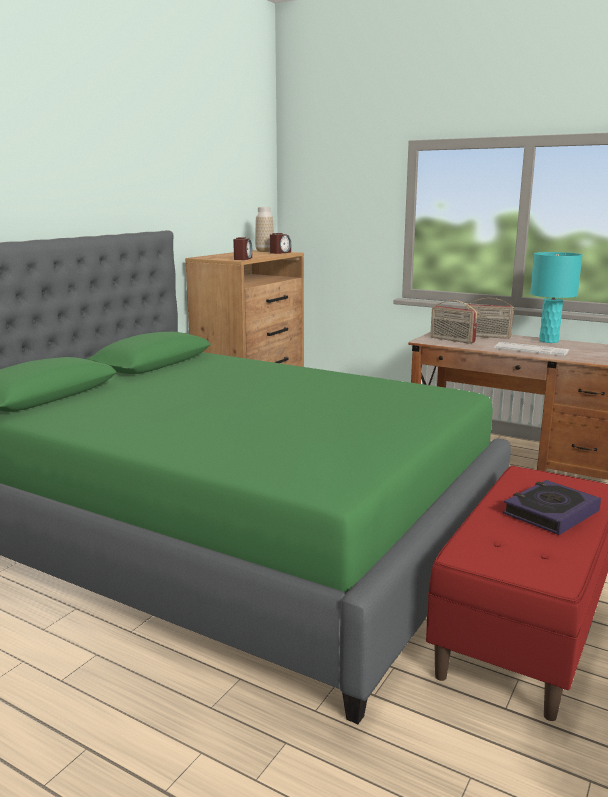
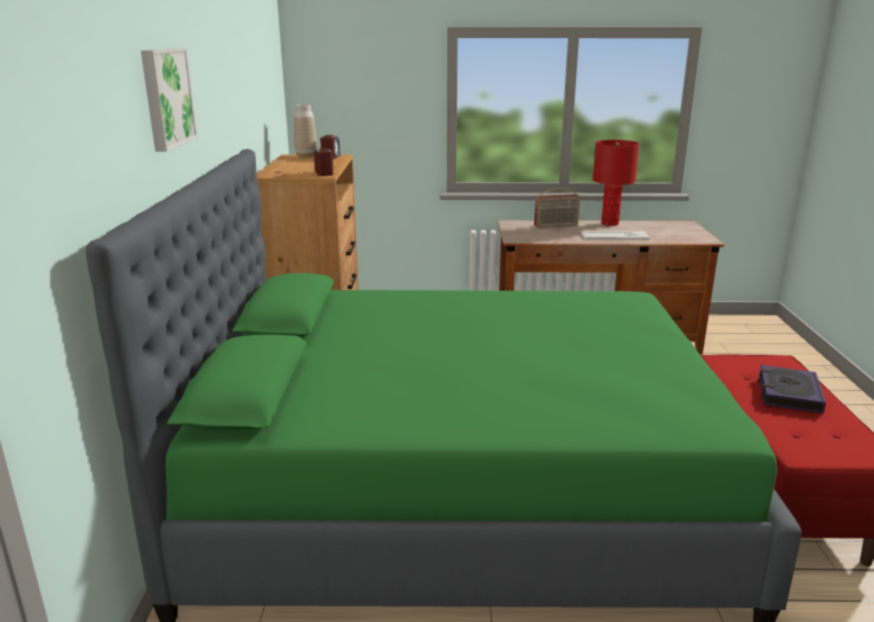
camera: 30 degrees left, 5 degrees up
(52, 174) = (165, 97): none -> picture
(452, 340) = (535, 235): radio -> none
(548, 341) = (609, 223): turquoise table lamp -> red table lamp

